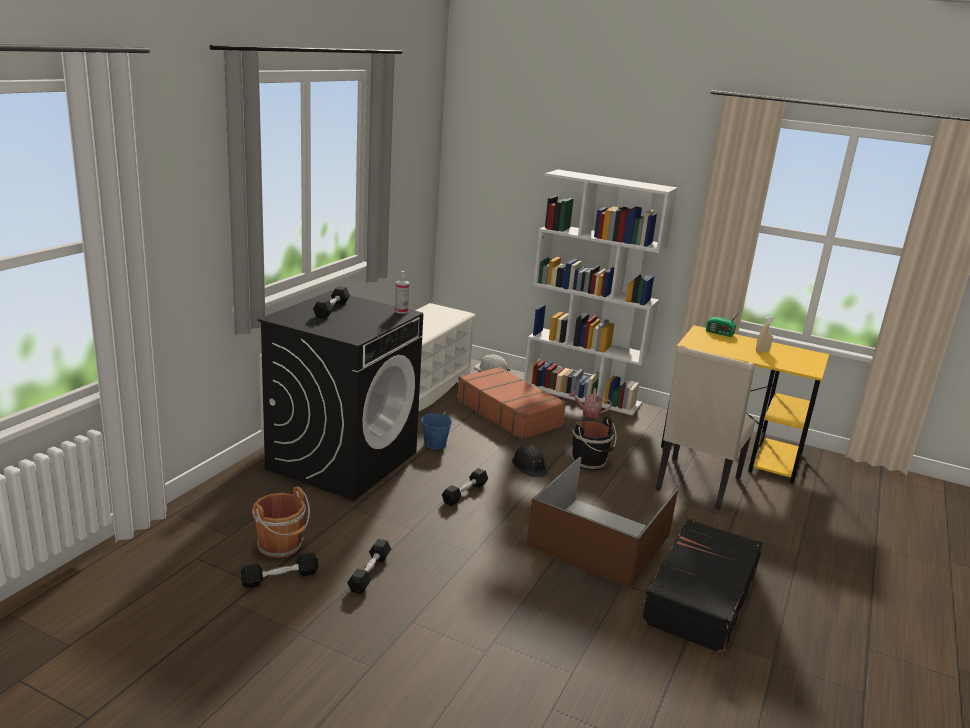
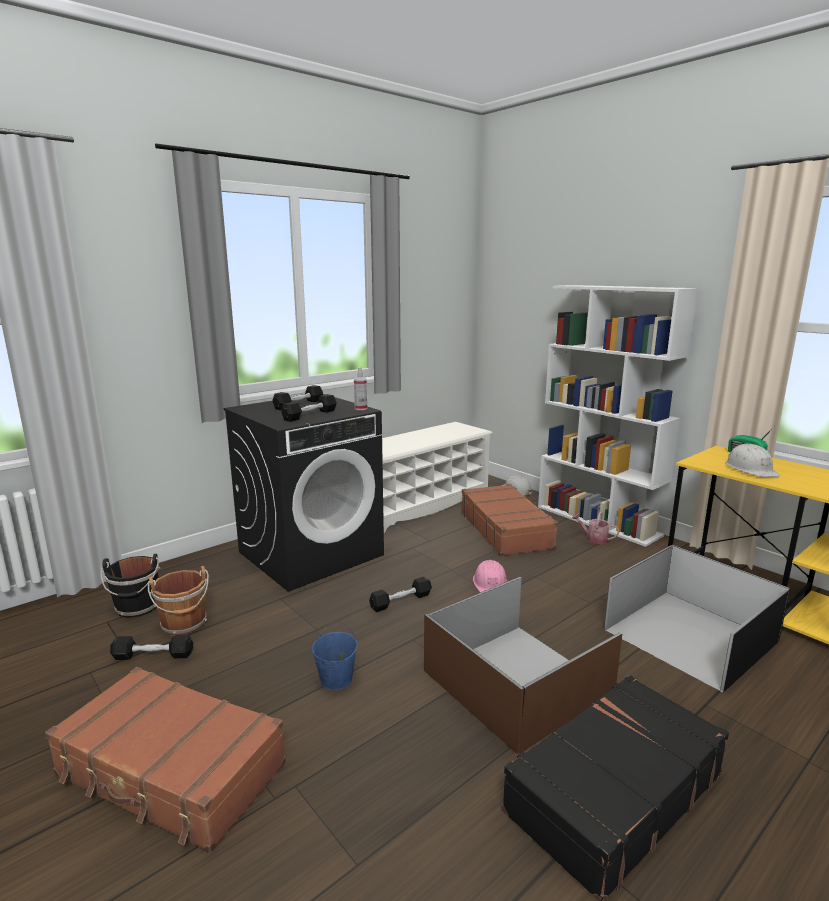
camera: 25 degrees right, 5 degrees down
(369, 573) = (237, 668): black dumbbell -> black dumbbell (310, 415)
(389, 655) = (170, 771): none -> brown suitcase
(434, 444) = (408, 550): blue bucket -> blue bucket (336, 679)
(529, 466) = (490, 584): black hard hat -> pink hard hat
(590, 463) = (563, 589): black bucket -> black bucket (137, 607)
(696, 484) = (688, 634): beige chair -> black storage box
(730, 348) = (750, 469): none -> white hard hat
(762, 351) = (796, 476): beige spray bottle -> none

